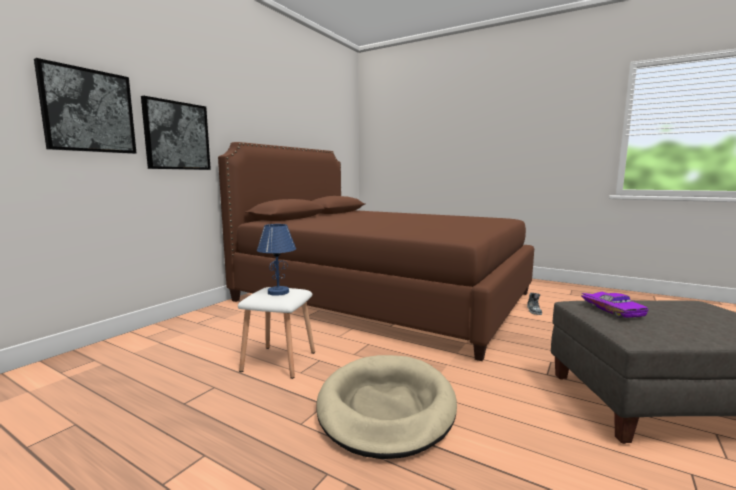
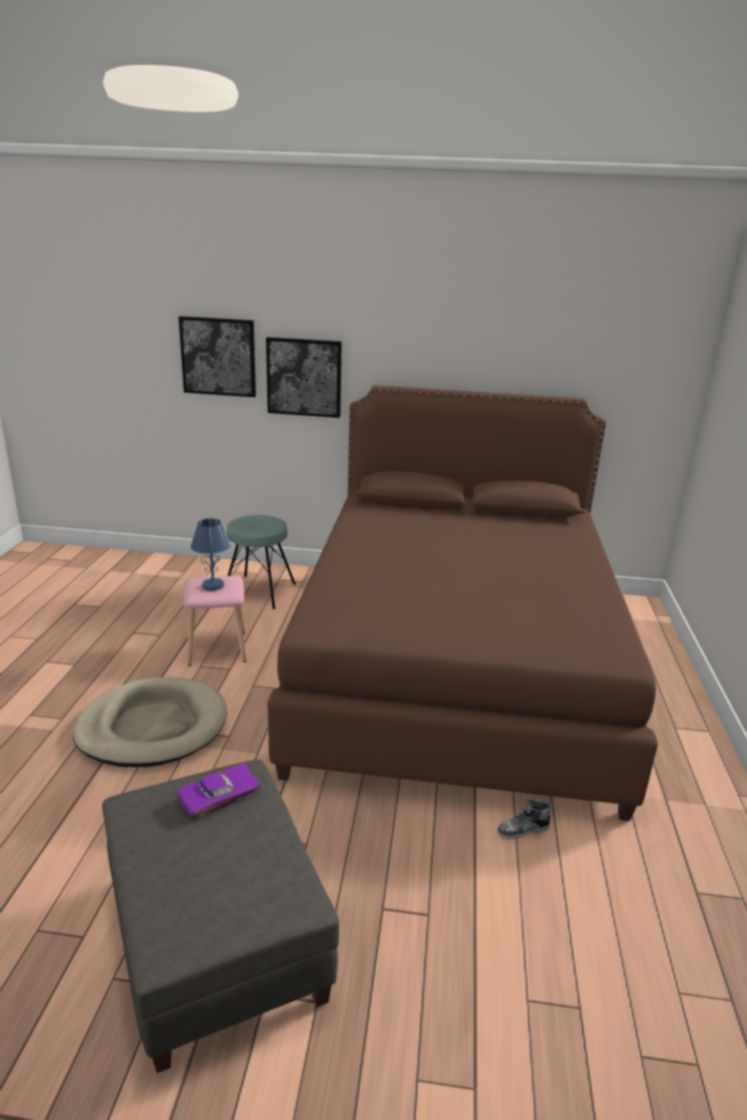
camera: 65 degrees right, 15 degrees up
(205, 332) = (259, 592): none -> turquoise stool
(279, 361) = (218, 648): white stool -> pink stool

